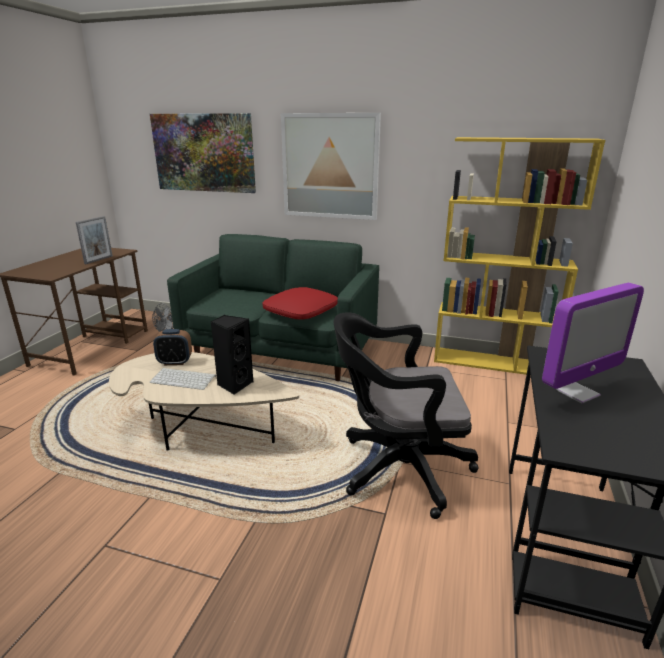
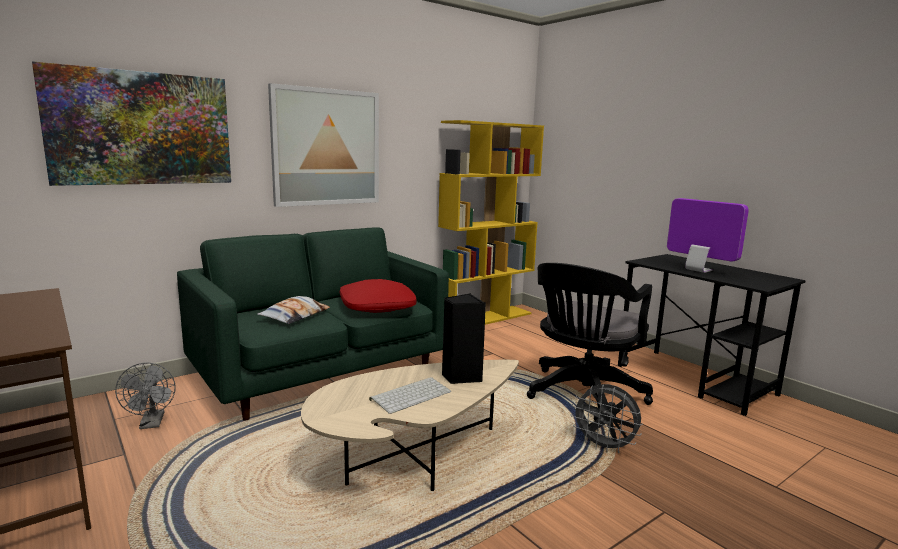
camera: 55 degrees left, 10 degrees down
(99, 260) = (43, 309): picture frame -> none
(175, 362) = (358, 391): alarm clock -> none
(245, 301) = (295, 316): none -> pillow
(305, 511) = (604, 447): none -> grey fan
(576, 392) = (698, 270): monitor -> monitor turned 45 degrees counterclockwise

